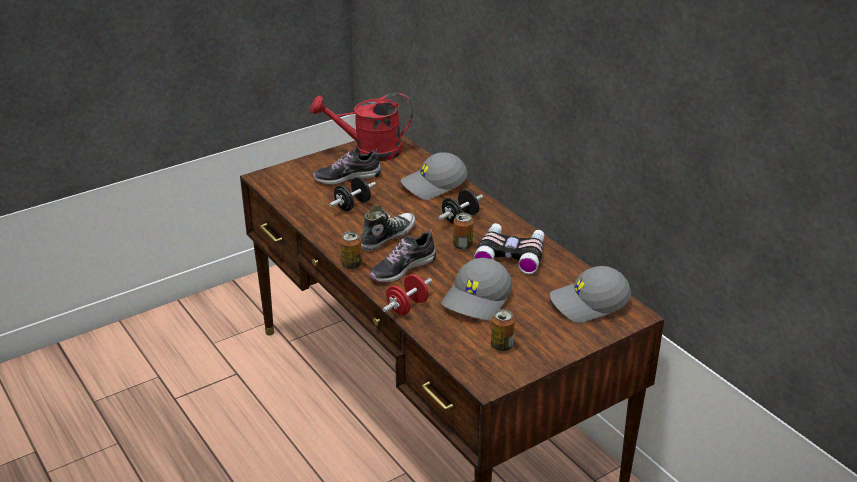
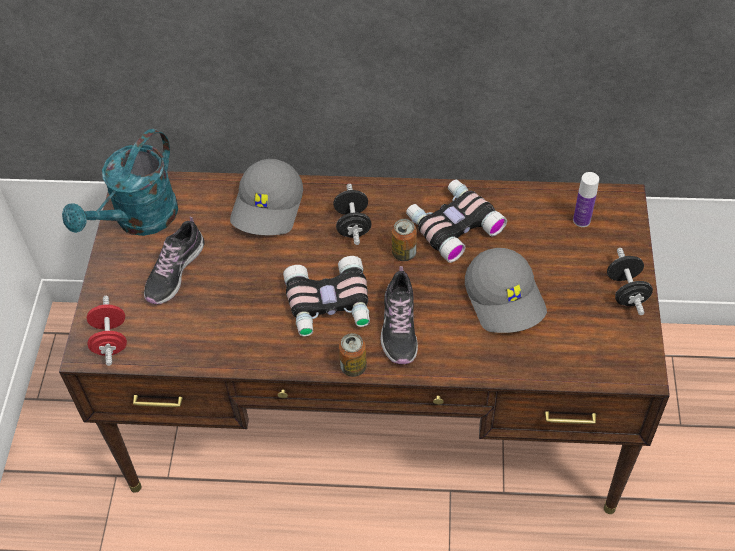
camera: 50 degrees left, 20 degrees up
(353, 205) = (237, 299): black dumbbell -> black dumbbell (626, 291)
(368, 151) = (139, 220): red watering can -> turquoise watering can
(387, 237) = (329, 305): shoe -> binoculars
(407, 307) = (470, 363): red dumbbell -> red dumbbell (110, 340)
(501, 345) = (593, 325): can -> none
(589, 304) = (581, 220): grey cap -> bottle

